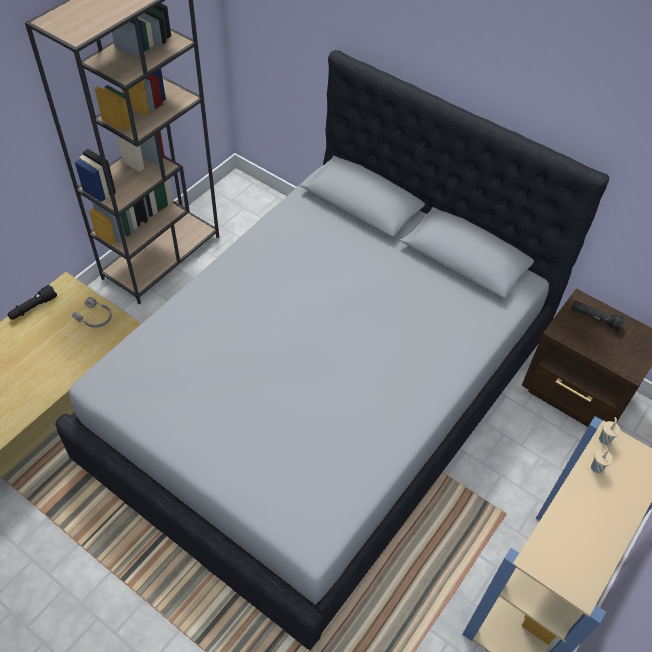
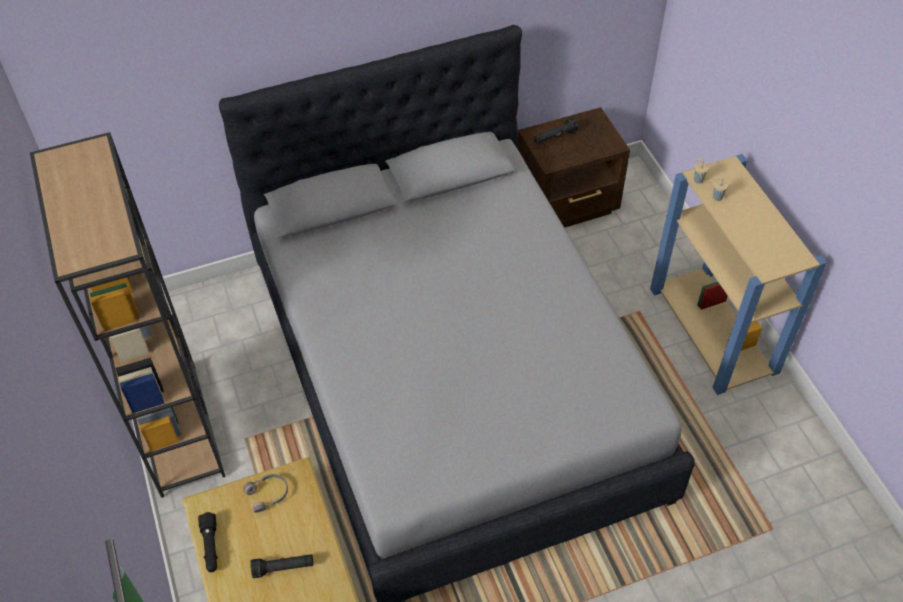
camera: 55 degrees left, 0 degrees up
(36, 359) = (283, 568): none -> black flashlight

